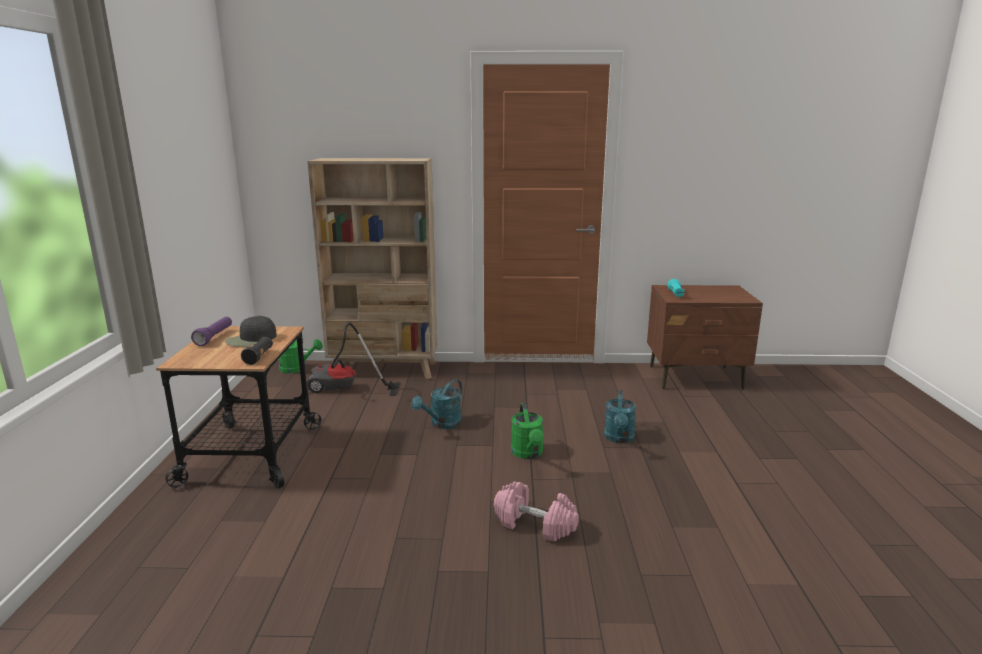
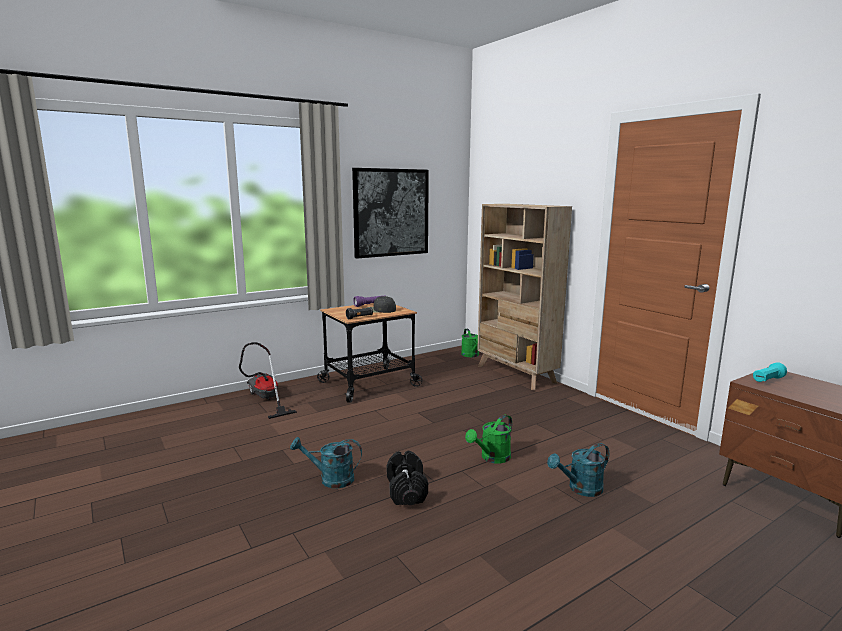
camera: 55 degrees right, 5 degrees down
(173, 184) = (391, 212): none -> picture
(345, 390) = (471, 375): vacuum cleaner -> vacuum cleaner (265, 400)
(442, 424) = (481, 416): turquoise watering can -> turquoise watering can (330, 479)
(535, 524) = (407, 490): pink dumbbell -> black dumbbell

